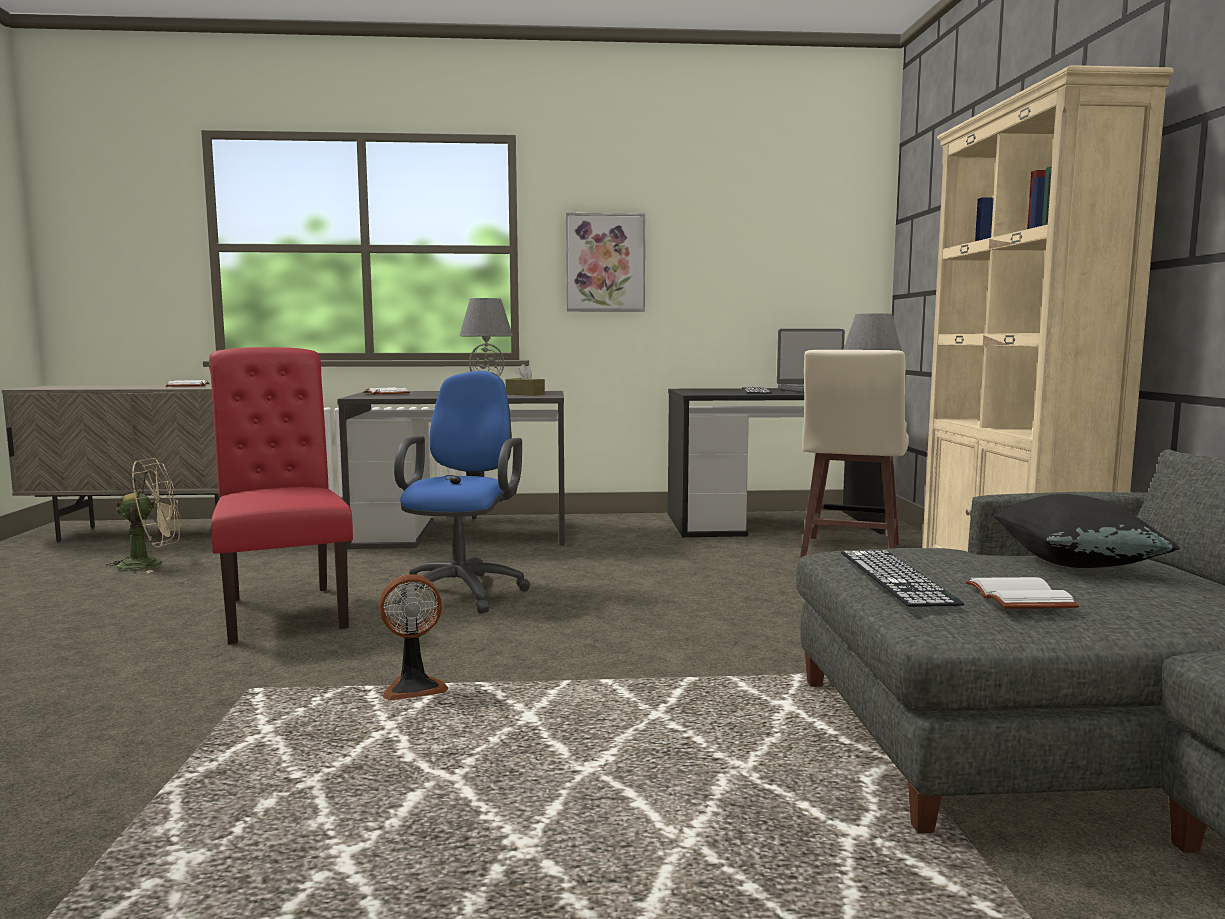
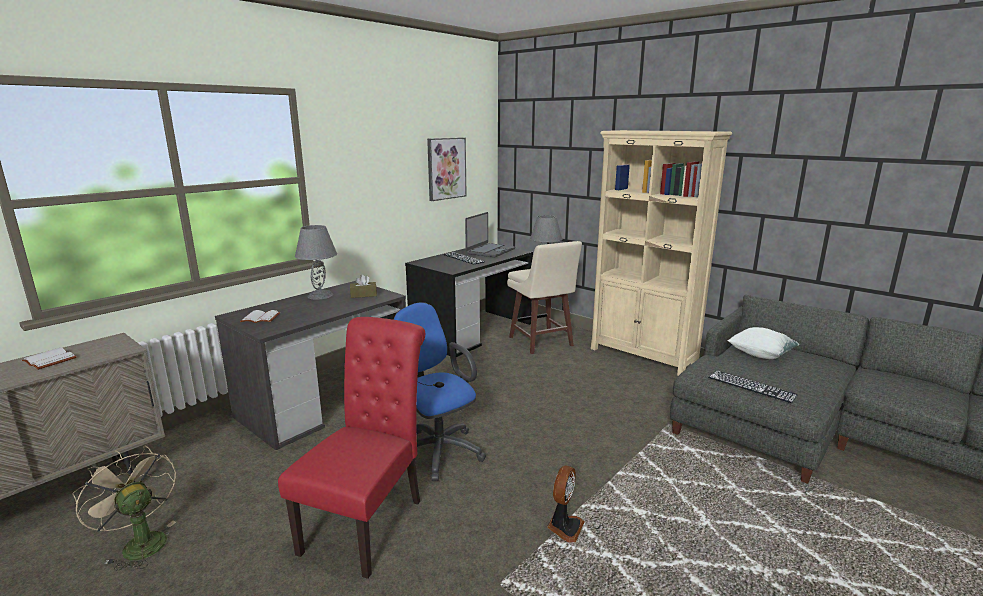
camera: 45 degrees left, 10 degrees up
(151, 564) = (139, 543): beige fan -> beige fan turned 75 degrees counterclockwise
(284, 609) = (368, 521): red chair -> red chair turned 90 degrees clockwise
(605, 263) = (361, 183): picture -> picture (446, 168)
(1023, 598) = (796, 383): white book -> none
(1075, 564) = (760, 355): black pillow -> white pillow

